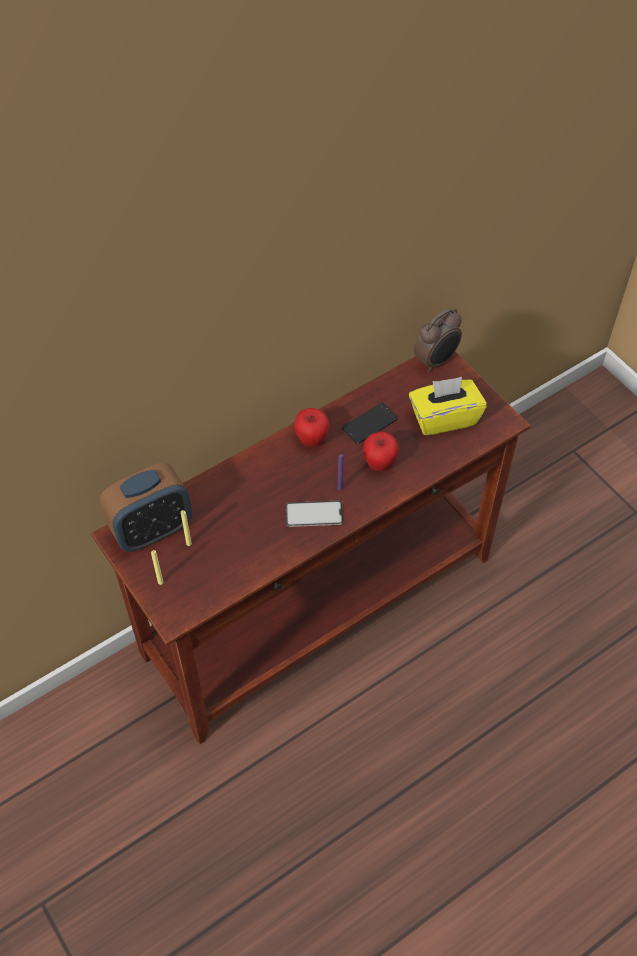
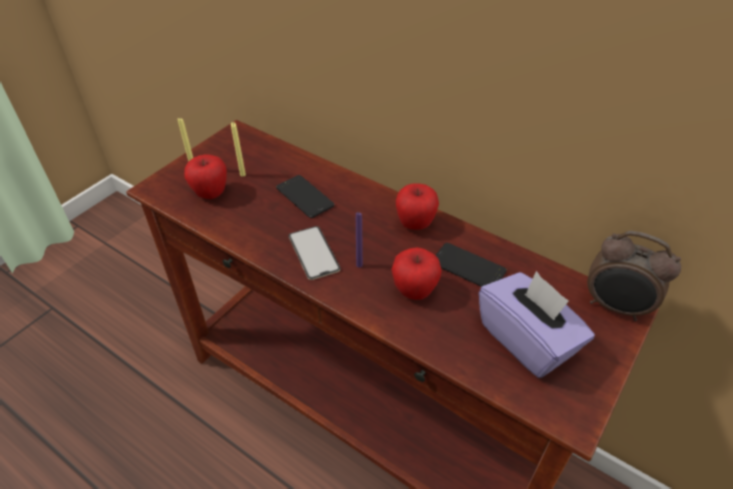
camera: 70 degrees right, 10 degrees down
(152, 530) = (250, 149): alarm clock -> none
(205, 573) = (211, 194): none -> apple
(243, 503) = (304, 197): none -> phone
(444, 418) = (527, 340): yellow tissue box -> purple tissue box

